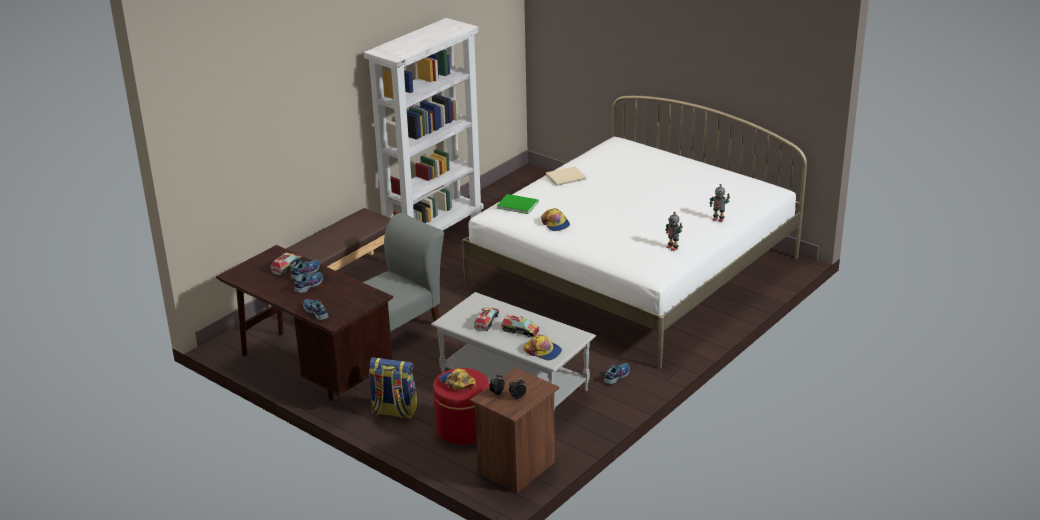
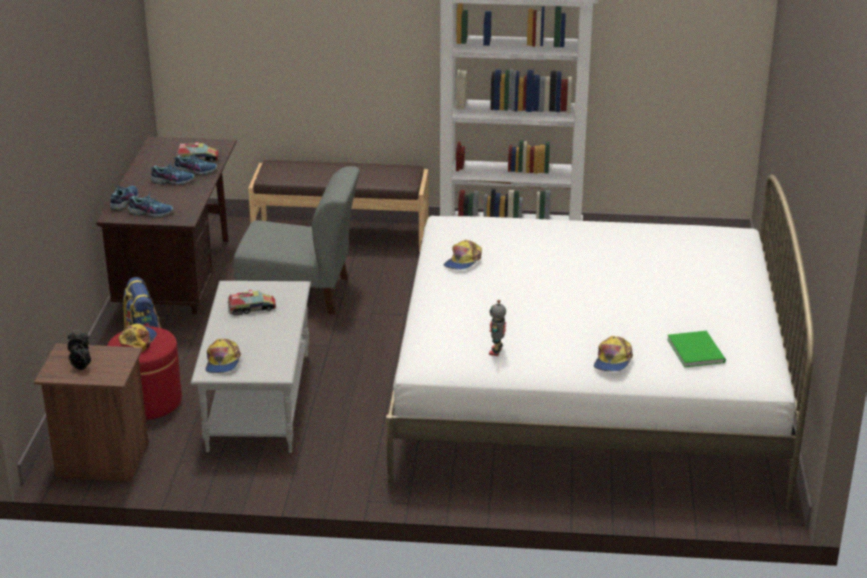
camera: 55 degrees right, 0 degrees up
(517, 204) = (481, 225): green book -> green book (696, 349)
(520, 331) = (252, 334): toy truck -> none
(567, 177) = (587, 232): beige book -> none
(616, 376) = (341, 462): shoe -> shoe (151, 212)
(718, 219) = (613, 360): toy robot -> cap

